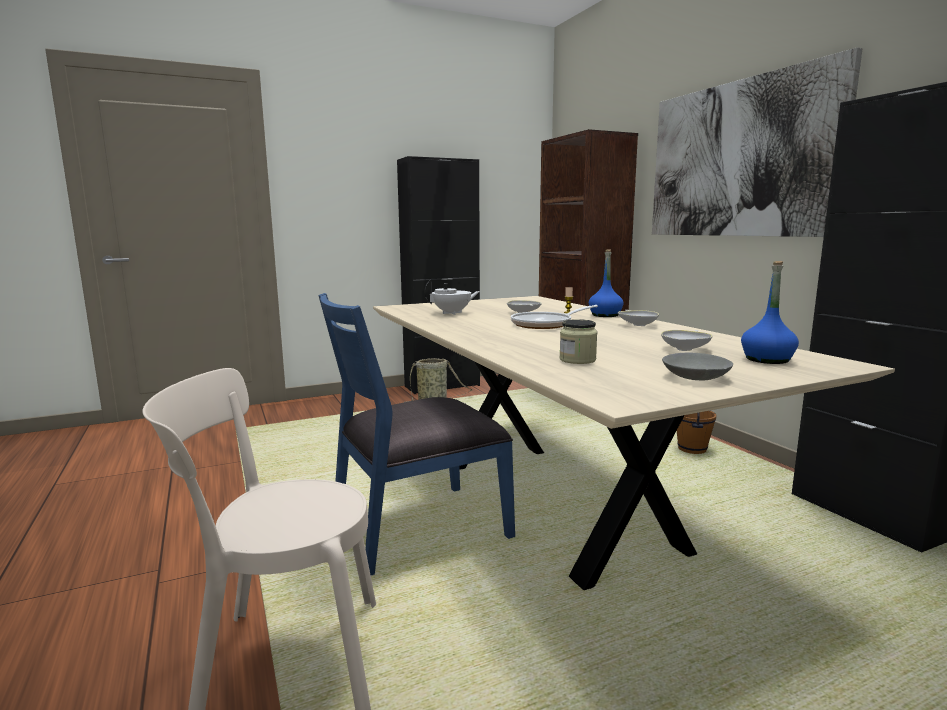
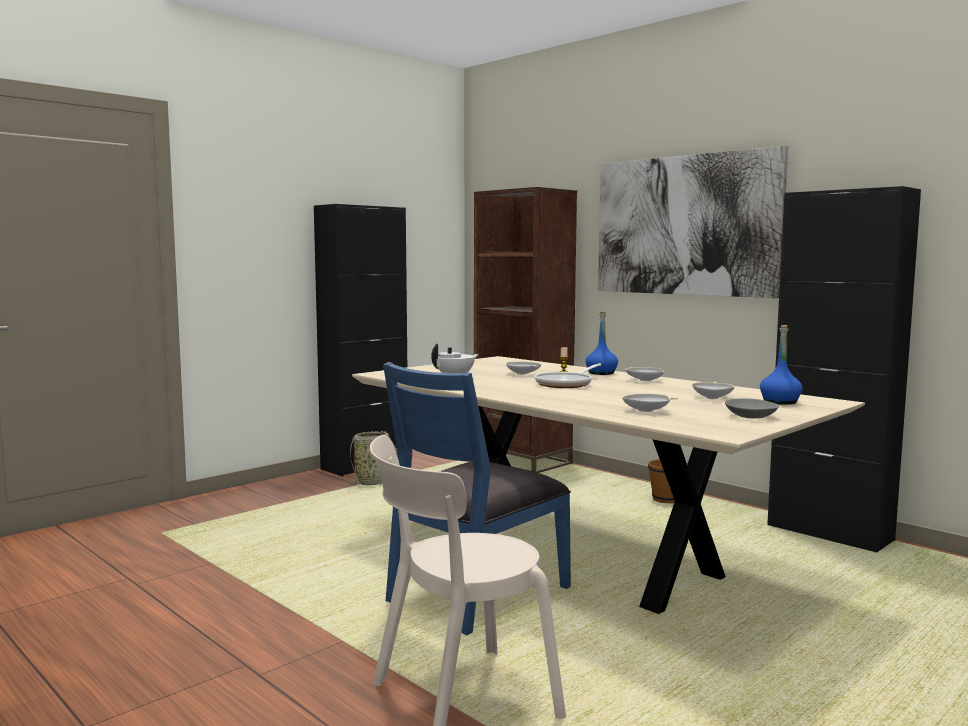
camera: 20 degrees left, 5 degrees down
(577, 360) = (648, 410): jar -> white bowl

